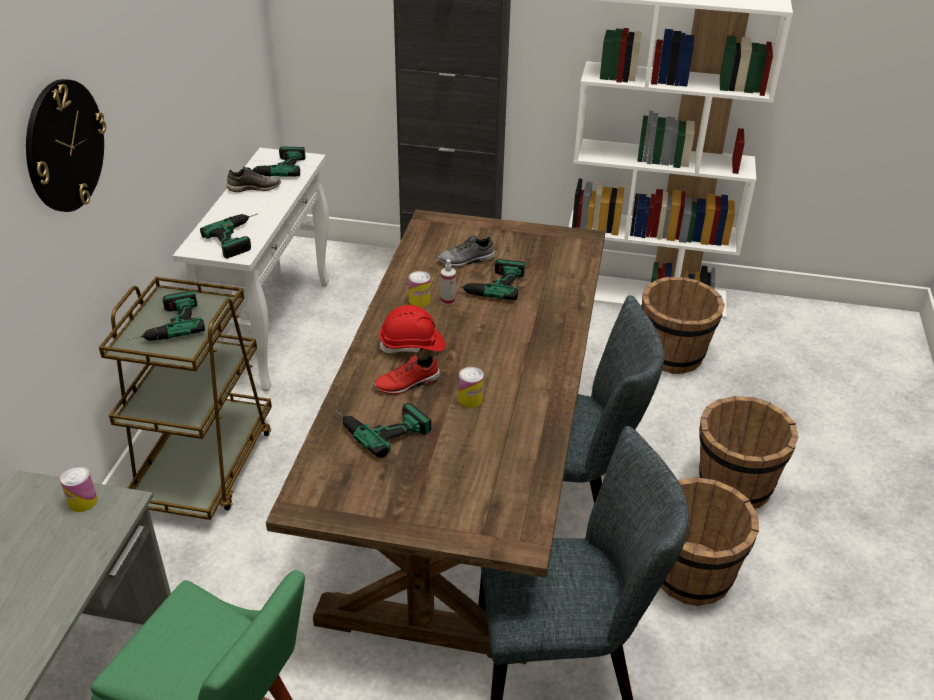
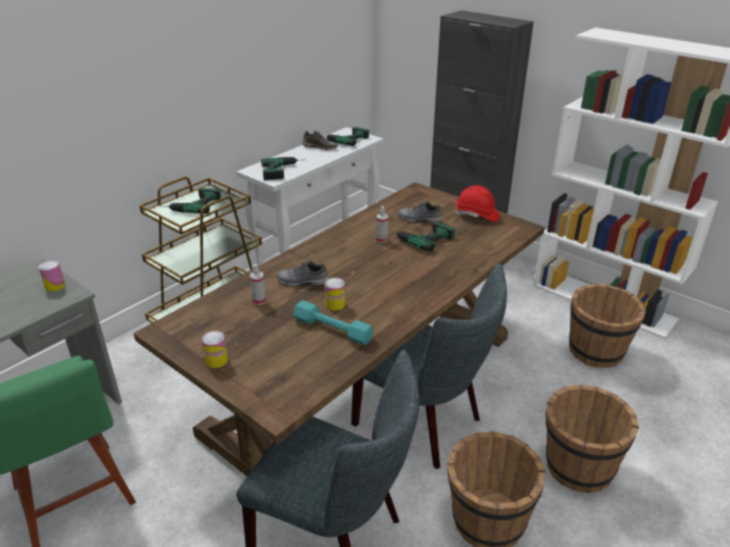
camera: 30 degrees right, 5 degrees down
(64, 146) = (141, 66): wall clock -> none
(380, 425) = (259, 301): power drill -> spray bottle
(407, 384) = (302, 282): red shoe -> grey shoe
(412, 345) = (330, 259): red hard hat -> red hard hat (477, 215)
(419, 301) = (362, 235): can -> can (216, 360)
(495, 429) = (333, 329): none -> turquoise dumbbell

